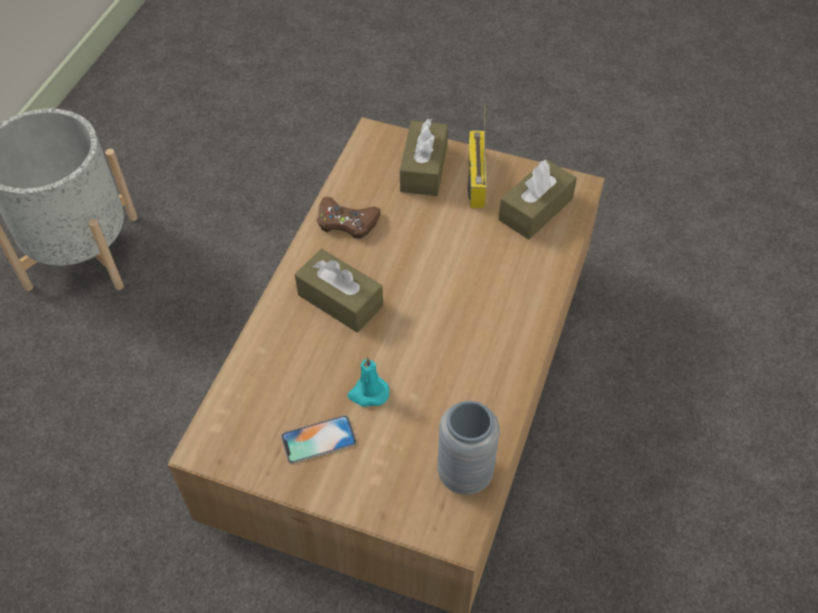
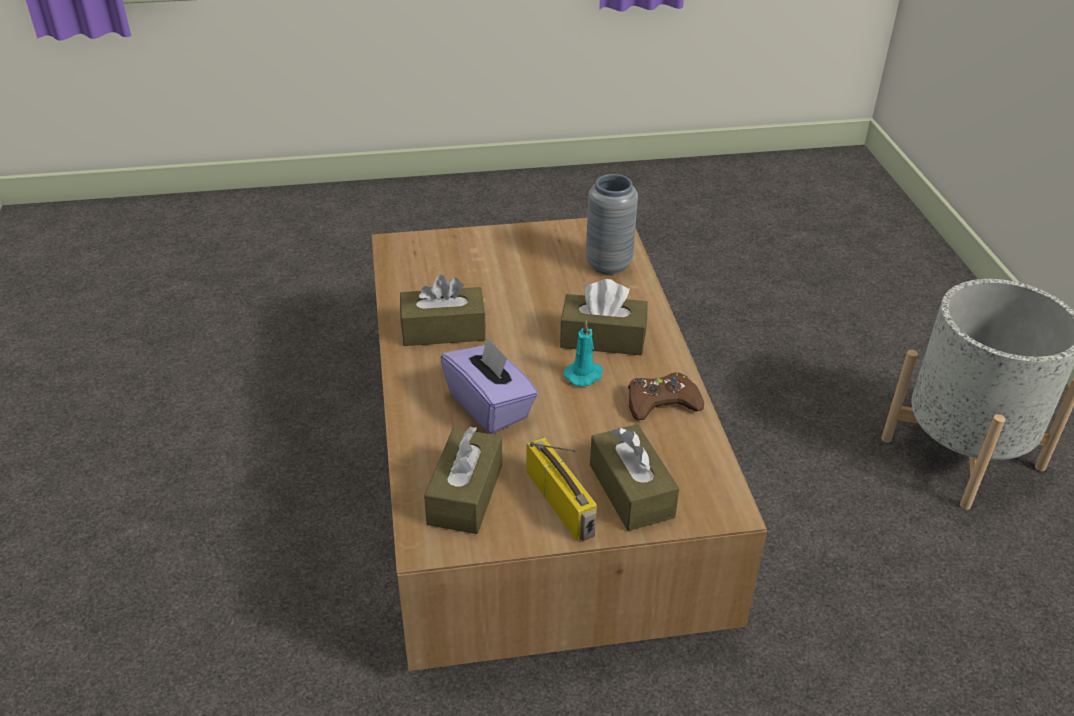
camera: 150 degrees right, 15 degrees down
(318, 439) = (535, 254): phone -> none
(368, 393) = (520, 289): turquoise candle -> turquoise candle (584, 375)
(465, 474) = (408, 272): grey vase -> grey vase (608, 264)
(471, 371) = (443, 330): none -> brown tissue box
(477, 272) = (490, 406): none -> purple tissue box

